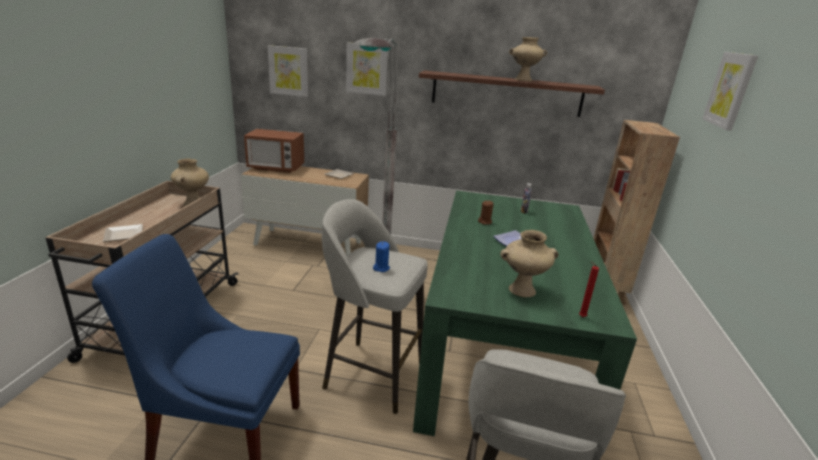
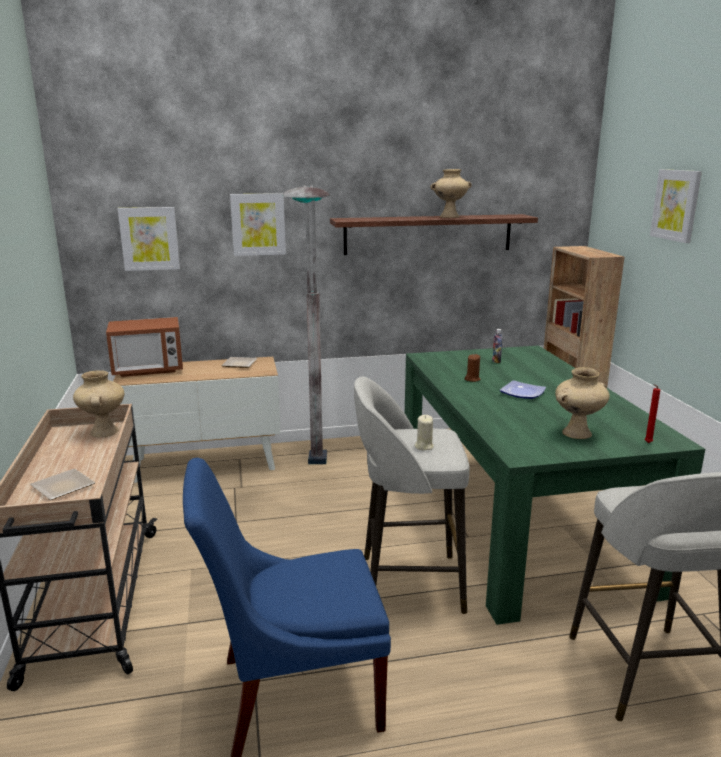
camera: 20 degrees left, 5 degrees down
(381, 268) = (423, 446): blue candle -> beige candle

